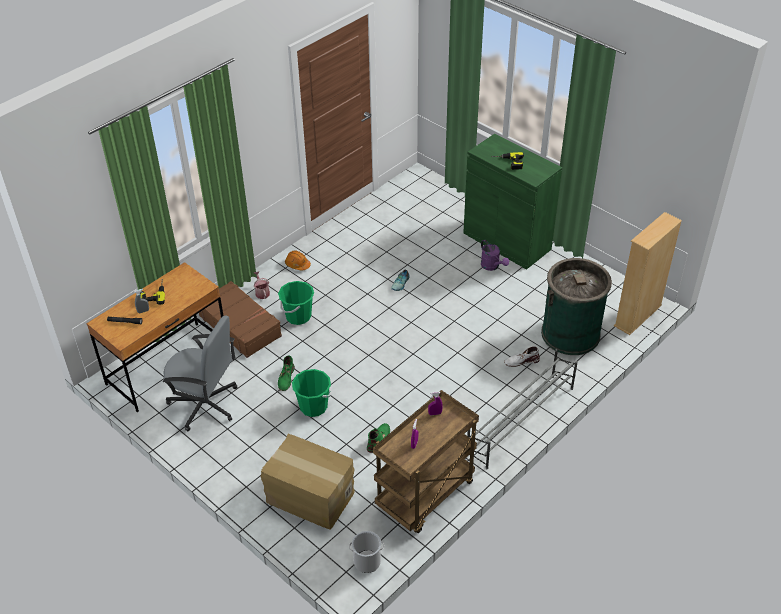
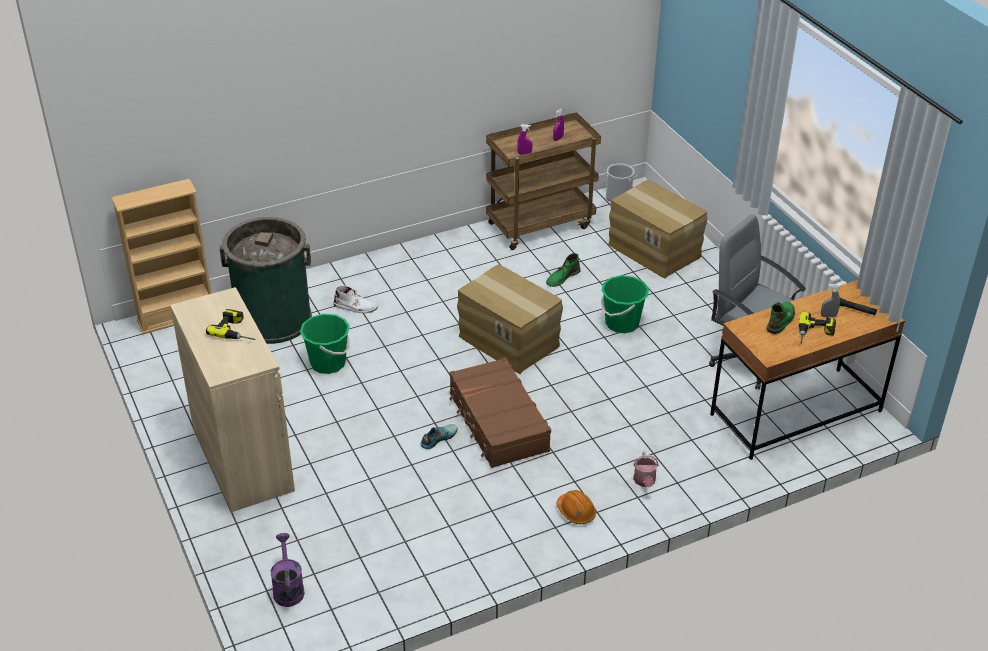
camera: 160 degrees left, 5 degrees down
(240, 325) = (688, 440): brown suitcase -> brown suitcase (498, 423)
(286, 378) = (644, 360): green boot -> green boot (781, 319)
(298, 316) = (603, 432): green bucket -> green bucket (328, 363)
(392, 366) = (509, 340): none -> cardboard box
(492, 266) = (295, 427): purple watering can -> purple watering can (288, 588)
(507, 241) = (242, 459): green cabinet -> beige cabinet
(520, 420) = (403, 256): grey shoe rack -> none

